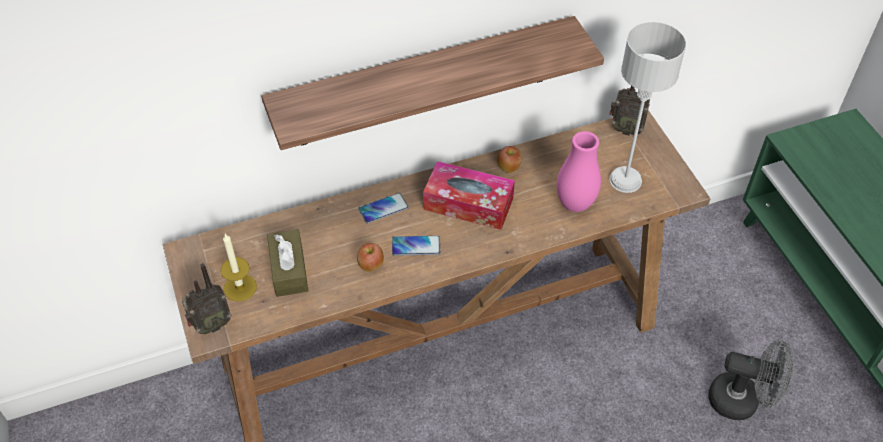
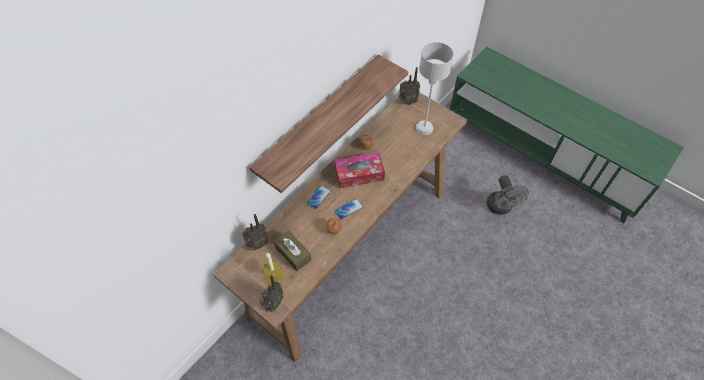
camera: 30 degrees left, 5 degrees up
(249, 233) = (257, 244): none -> radio
(575, 204) = (409, 151): pink vase -> none
(742, 401) = (500, 208): grey fan -> grey fan turned 90 degrees clockwise

